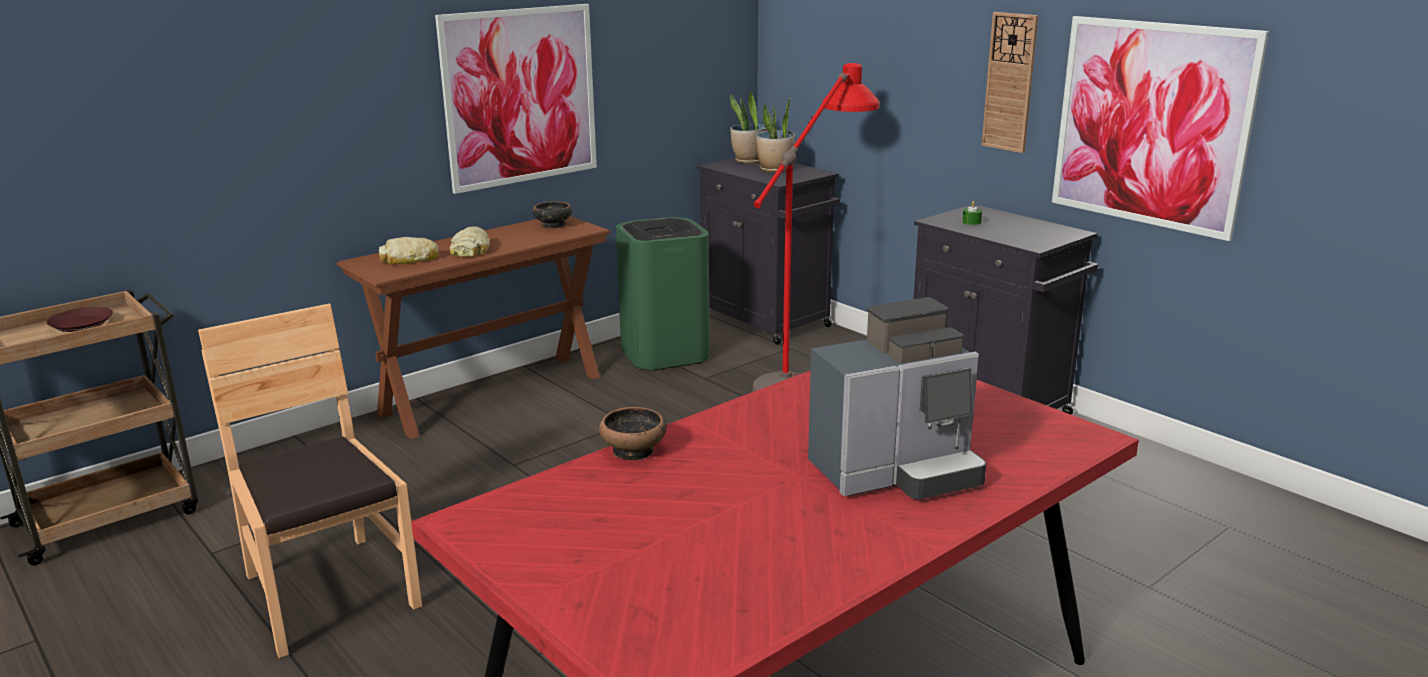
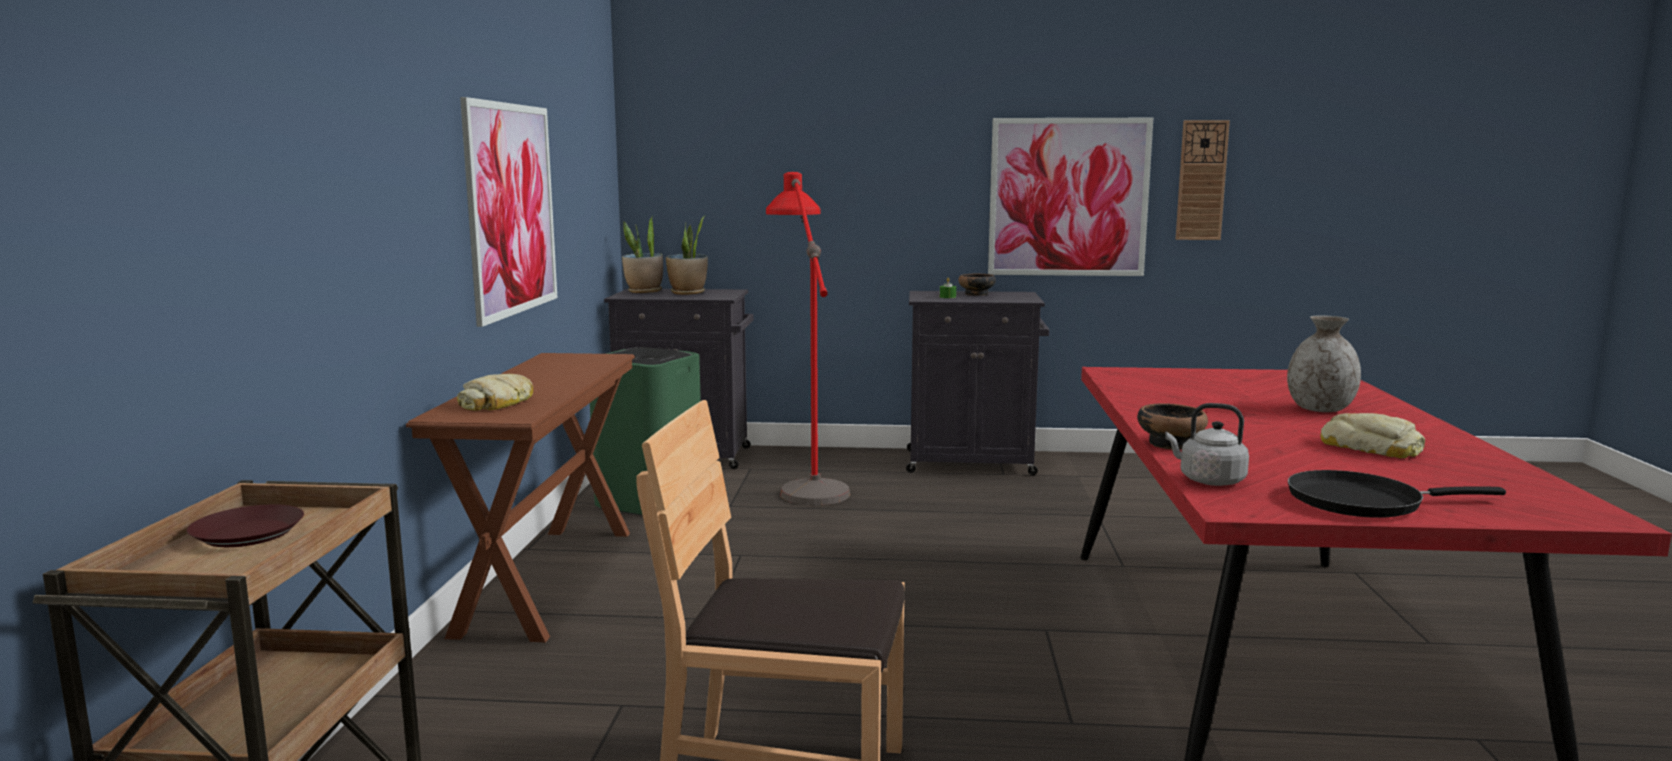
camera: 45 degrees left, 10 degrees down
(471, 249) = (543, 386): bread -> bread (1371, 448)
(532, 492) = (1208, 480): none -> grey kettle
(552, 564) = (1363, 502): none -> black frying pan
(553, 225) = (565, 360): bowl -> bowl (976, 294)
(897, 472) = (1319, 409): coffee machine -> grey vase
(1010, 82) = (934, 179): wall clock -> wall clock (1201, 180)

